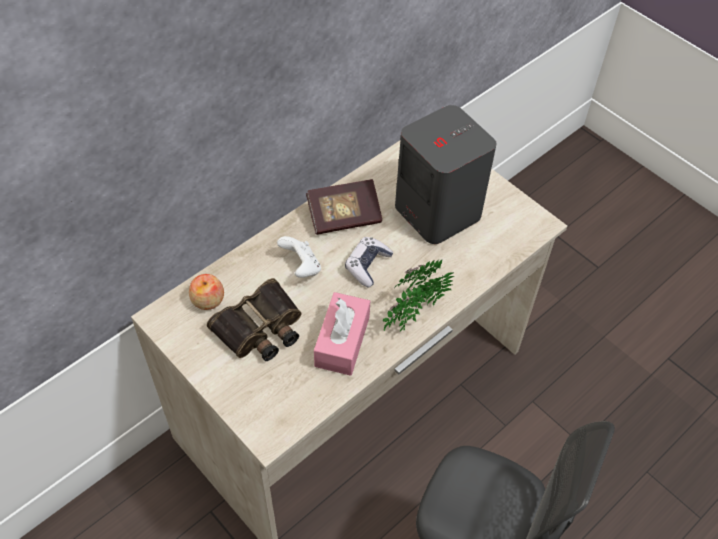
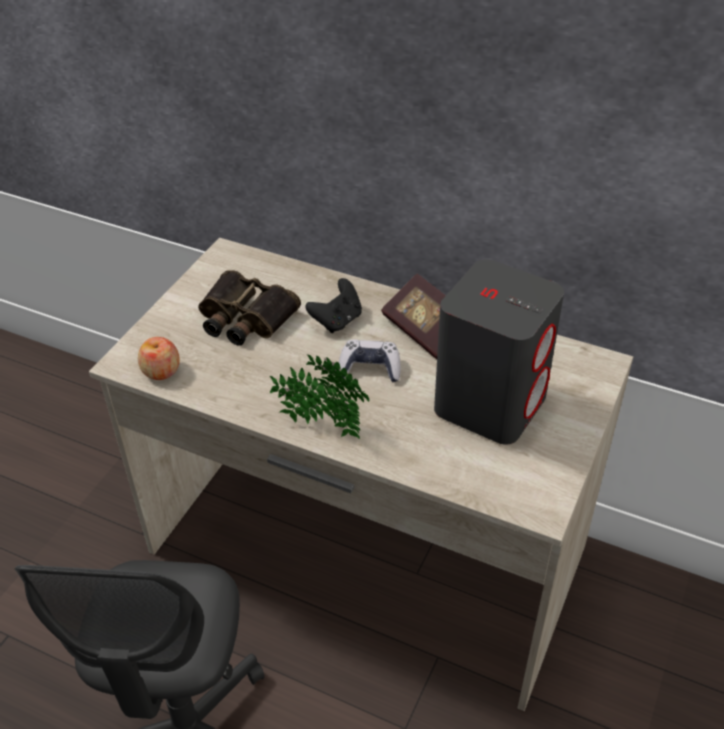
camera: 70 degrees right, 10 degrees down
(208, 300) = (261, 274): apple -> apple (161, 371)
(301, 267) = (337, 321): white game controller -> black game controller
(342, 341) = (257, 379): pink tissue box -> none

